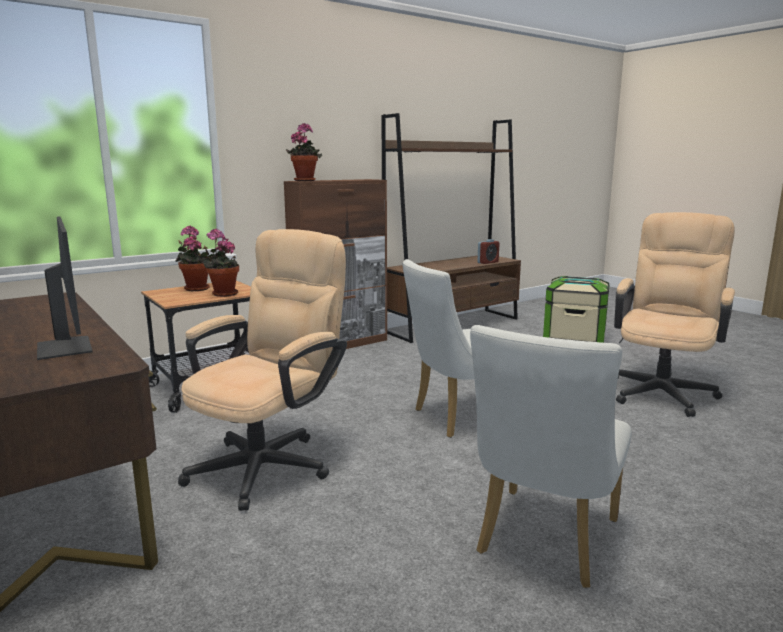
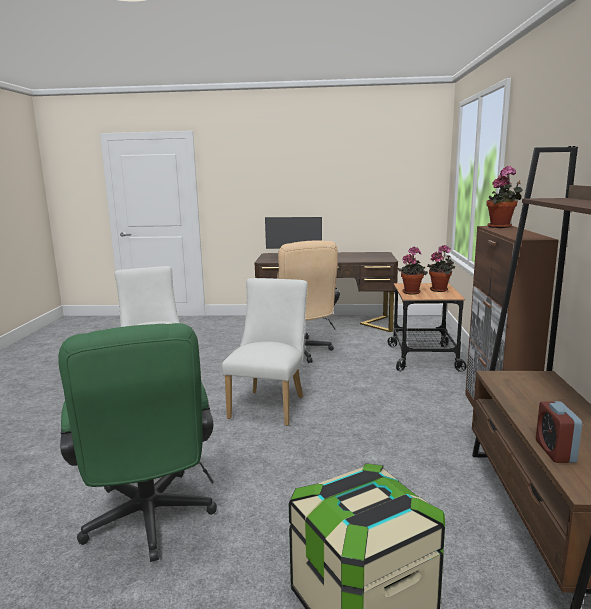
camera: 130 degrees right, 0 degrees up
(663, 390) = (149, 523): beige office chair -> green office chair

